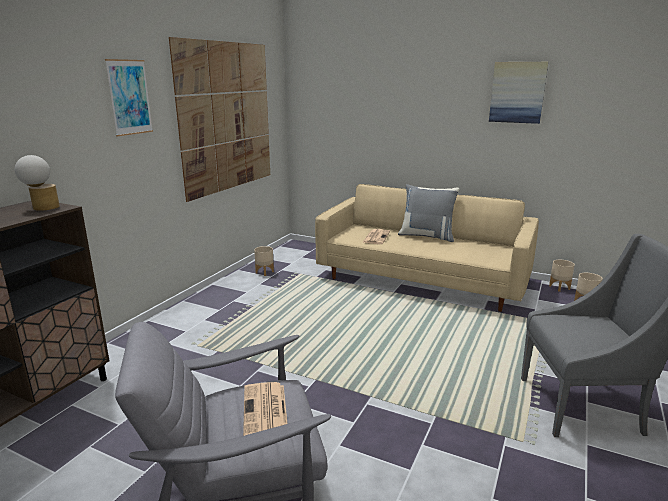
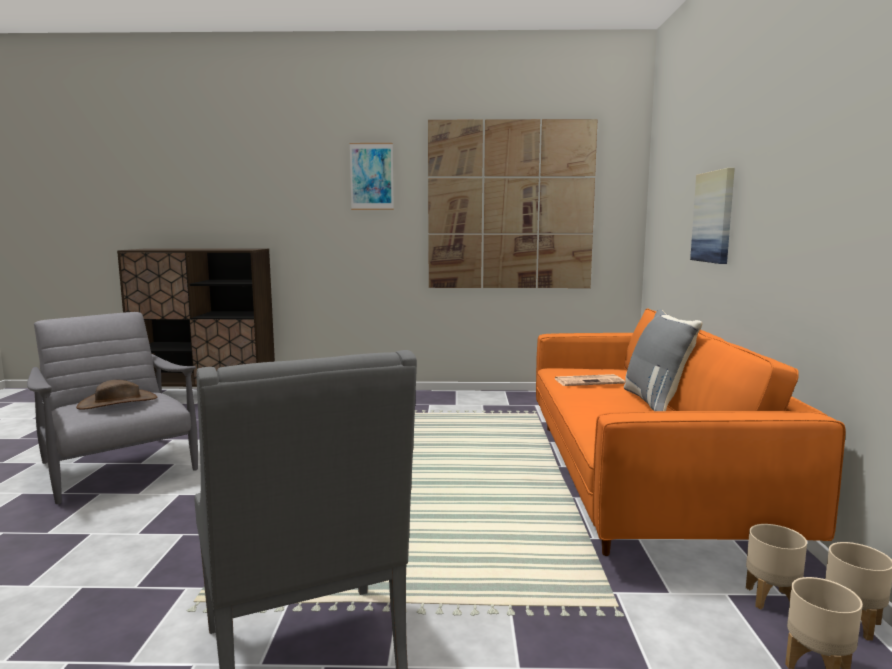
camera: 65 degrees right, 10 degrees down
(42, 207) = (243, 249): table lamp -> none
(264, 272) = (515, 400): beige planter -> beige planter (770, 599)
(265, 411) = (118, 402): newspaper -> brown hat
(422, 279) = (639, 478): beige sofa -> orange sofa
(517, 92) = (836, 125): picture -> picture (714, 217)

